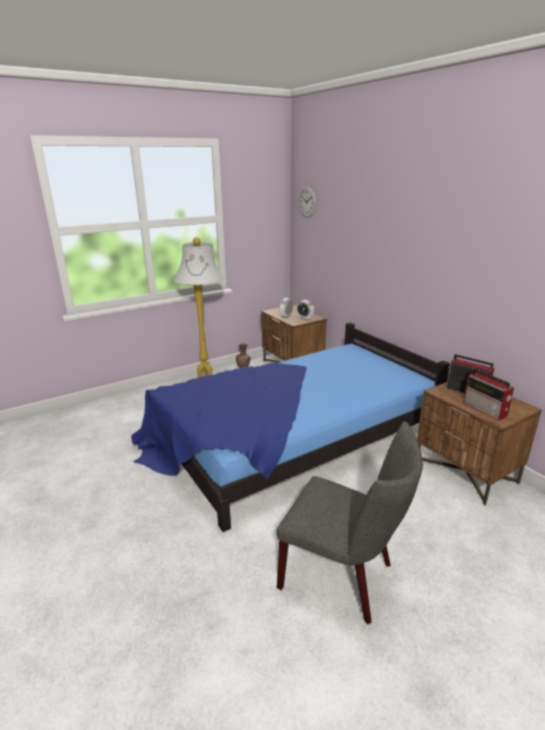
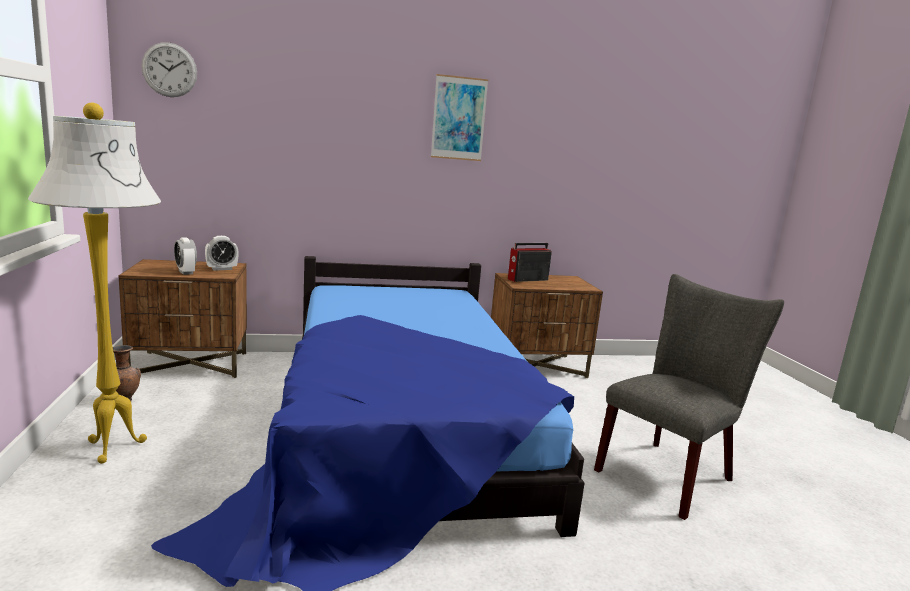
camera: 70 degrees left, 10 degrees down
(447, 235) = (459, 118): none -> picture
(485, 410) = (567, 285): radio -> none

